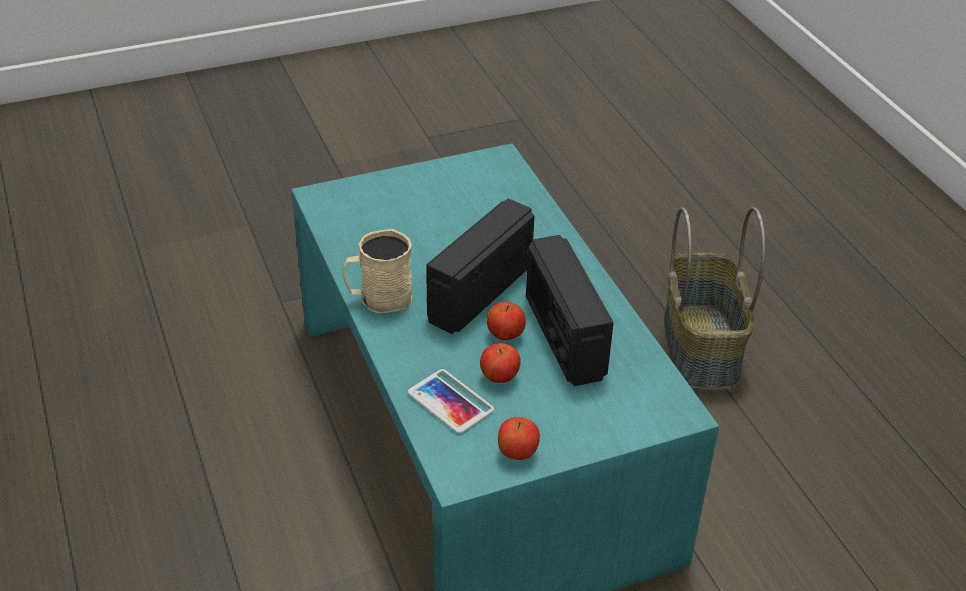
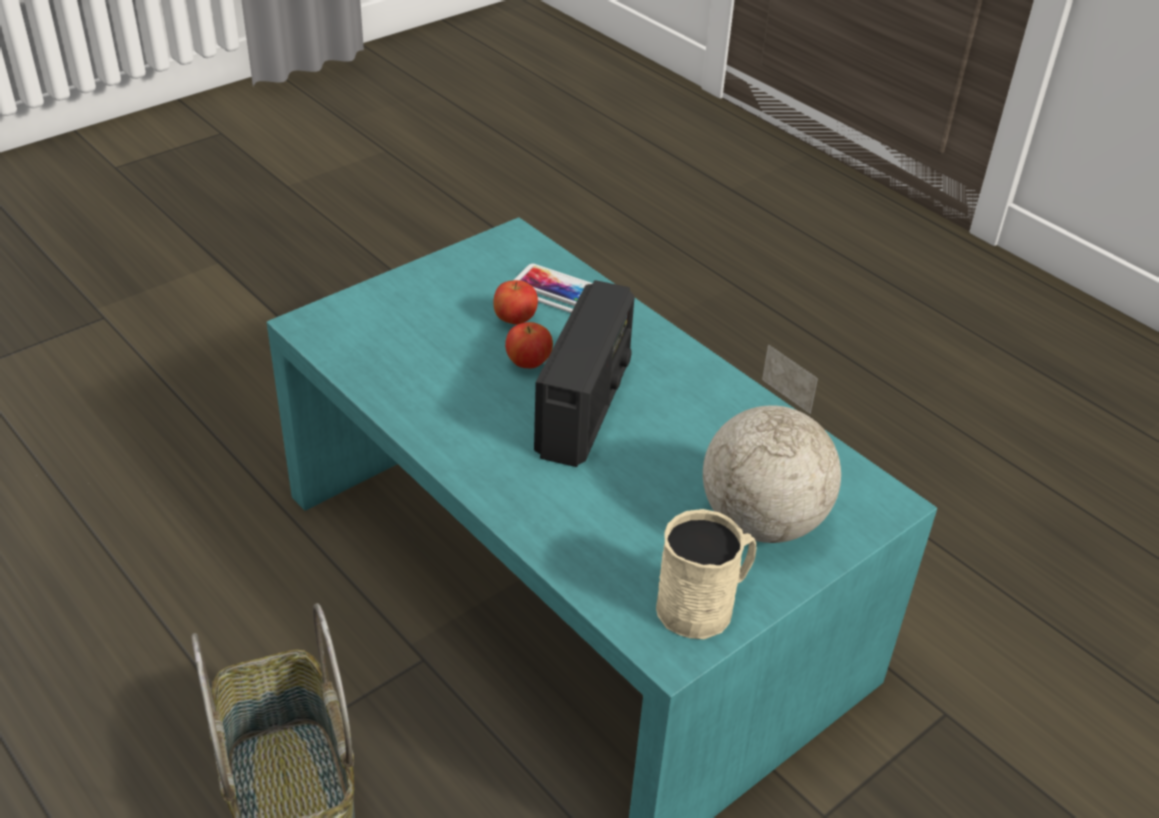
camera: 160 degrees right, 0 degrees up
(379, 298) = (698, 376): beige mug -> beige mug (704, 605)
(406, 202) = (762, 521): none -> globe
(517, 453) = (468, 261): apple -> none
(563, 337) = (460, 375): radio -> none

